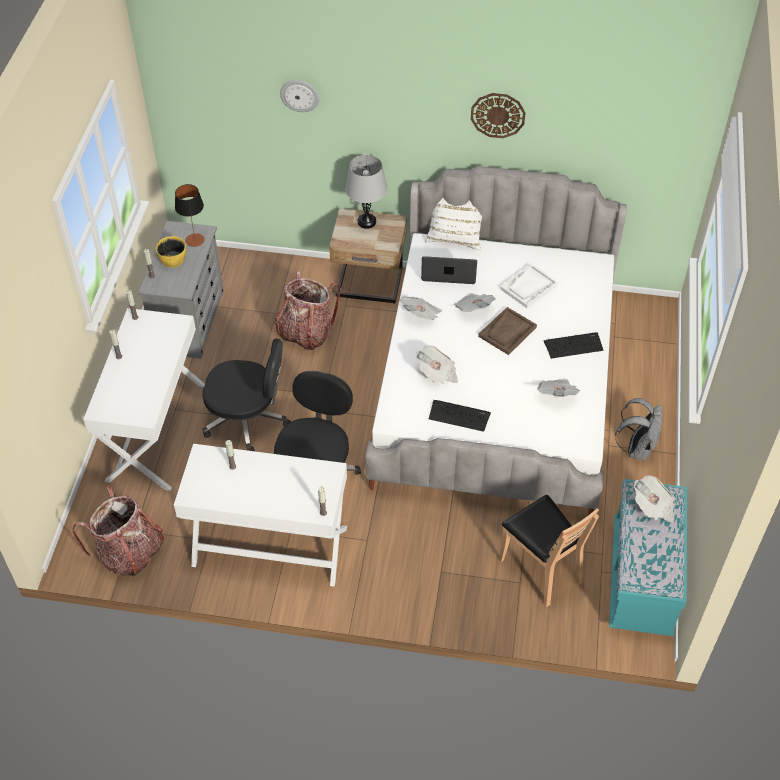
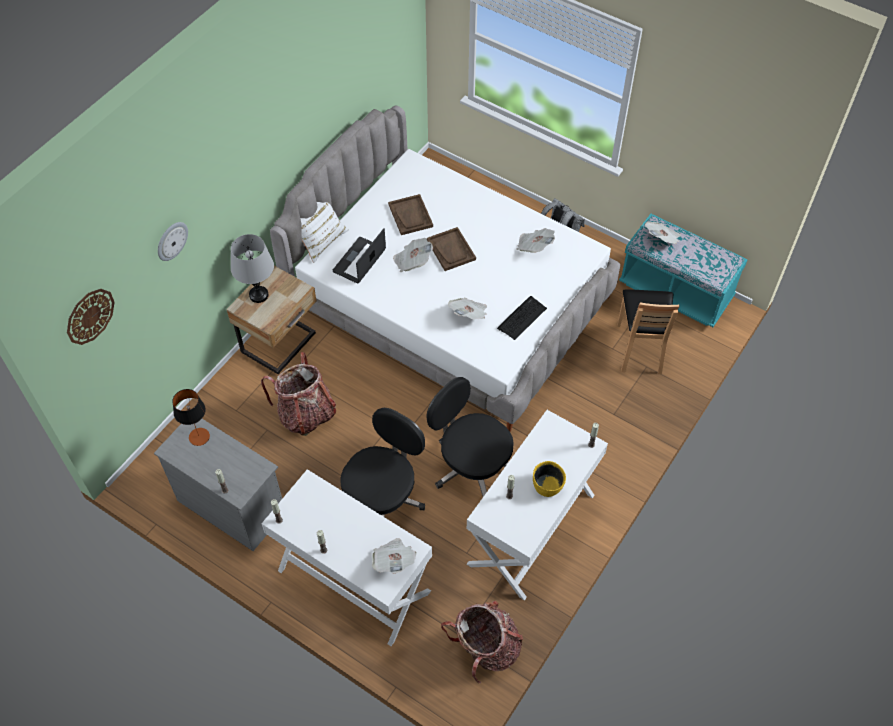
camera: 65 degrees left, 5 degrees up
(173, 259) = (214, 464): yellow bowl -> yellow bowl (547, 485)
(421, 315) = (397, 300): newspaper -> newspaper (394, 561)
(498, 115) = (304, 115): wall clock -> wall clock (90, 316)
(528, 287) = (410, 216): white tray -> brown tray
(541, 569) = (640, 348): brown chair -> brown chair turned 105 degrees clockwise
(573, 345) = (490, 215): keyboard -> none

